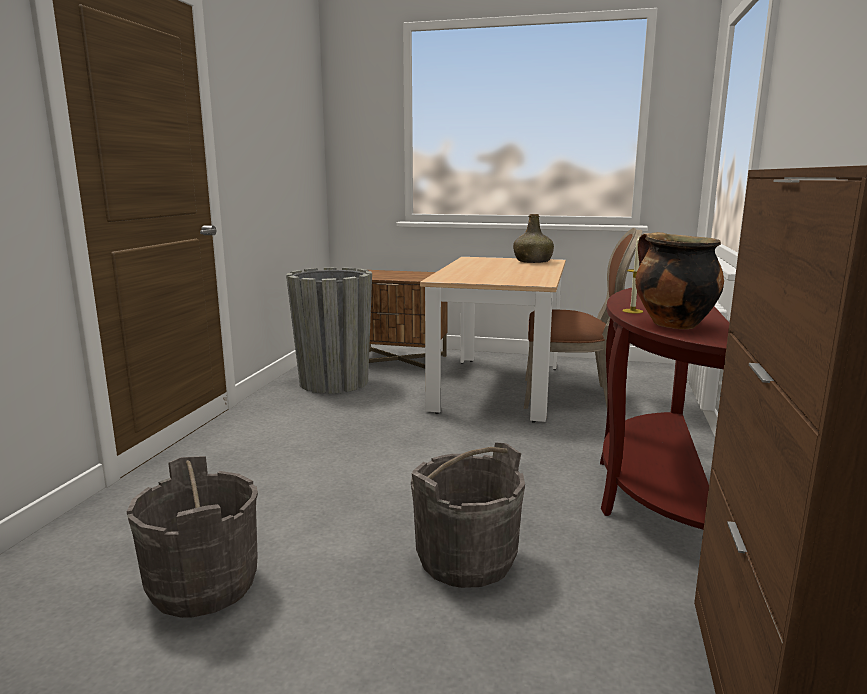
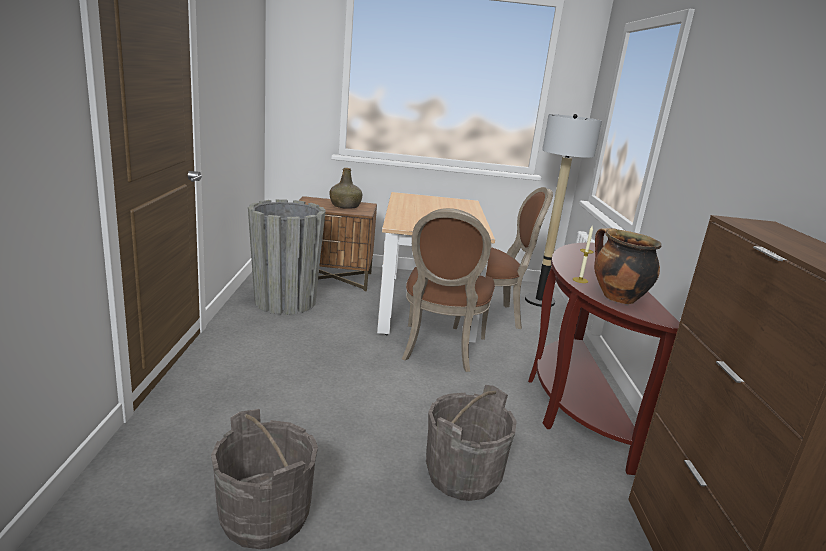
camera: 15 degrees left, 5 degrees up
(497, 428) = (440, 349): none -> brown chair
(533, 261) = (455, 203): green bottle -> green bottle (345, 206)
(652, 381) = (539, 301): none -> floor lamp

